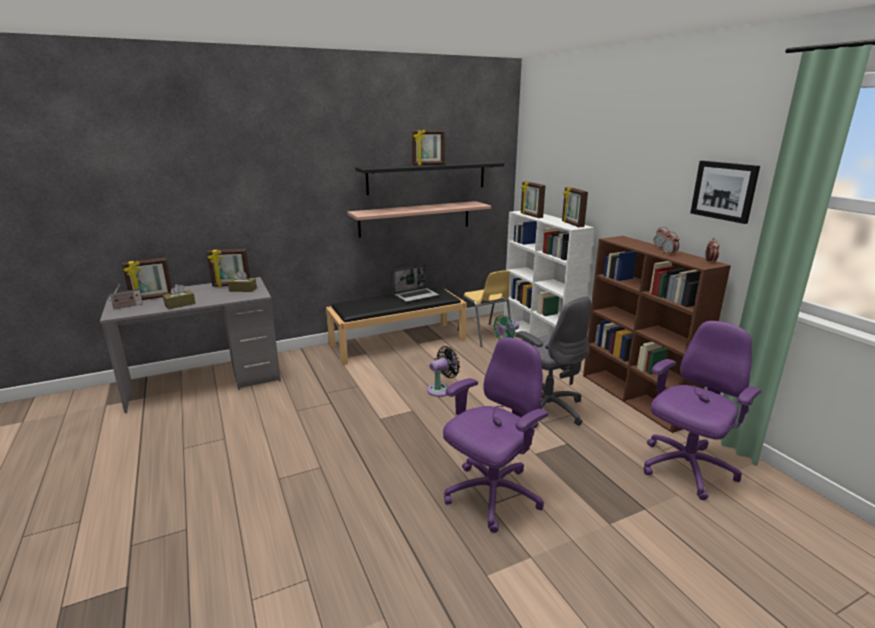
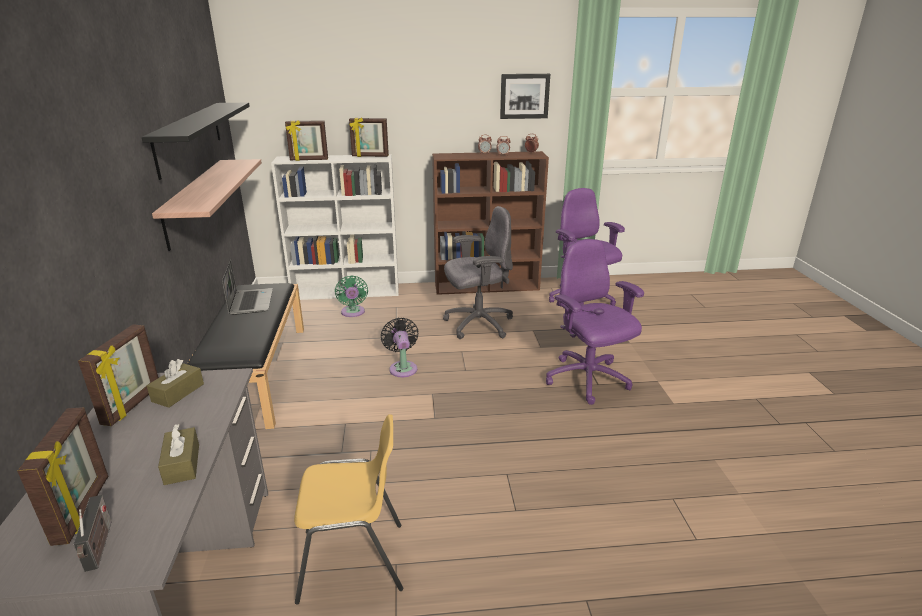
camera: 70 degrees left, 5 degrees up
(428, 164) = (201, 117): picture frame -> none
(485, 335) = (305, 316): yellow chair -> yellow chair (353, 561)

